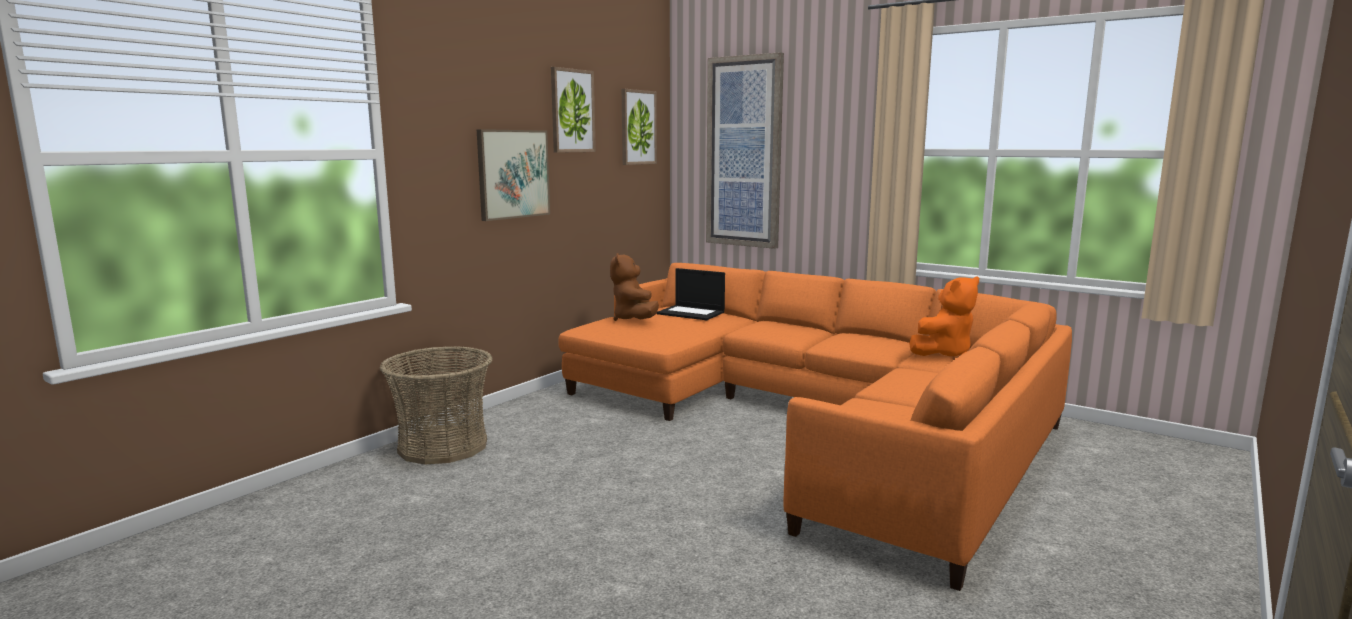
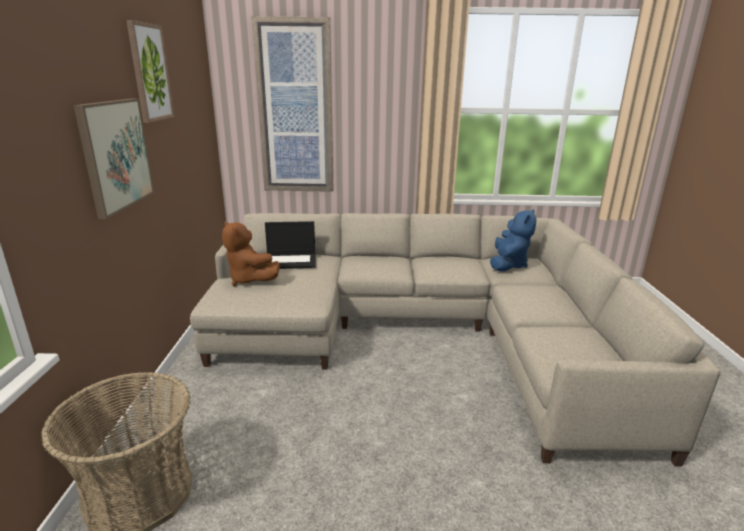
camera: 35 degrees left, 10 degrees up
(638, 127) = (194, 86): picture -> none
(811, 420) = (422, 332): orange sofa -> beige sofa
(943, 353) = (508, 265): orange plush toy -> blue plush toy

